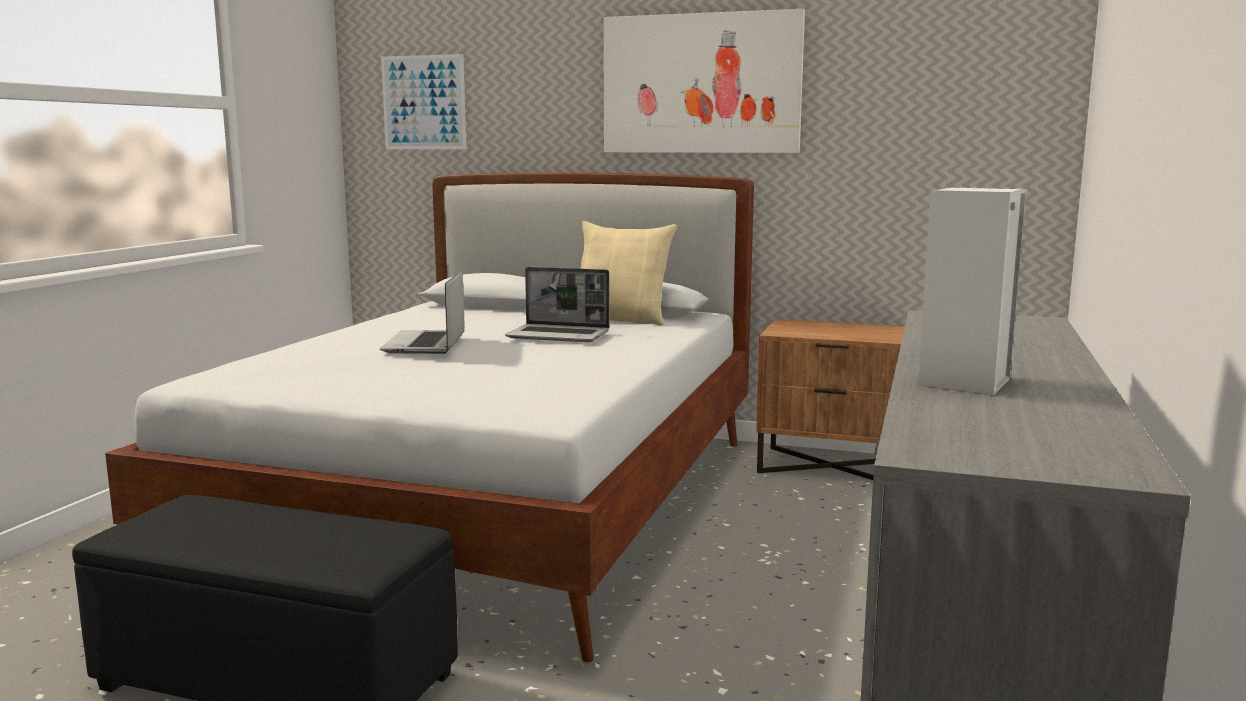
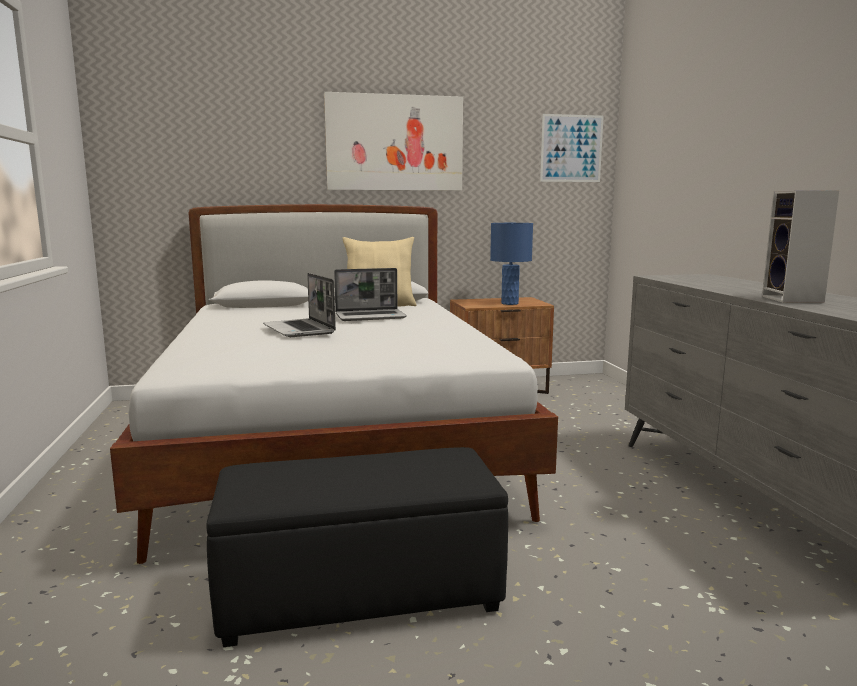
camera: 30 degrees left, 0 degrees up
(423, 102) = (169, 149): picture -> picture (571, 148)
(845, 334) = (510, 303): none -> blue table lamp

